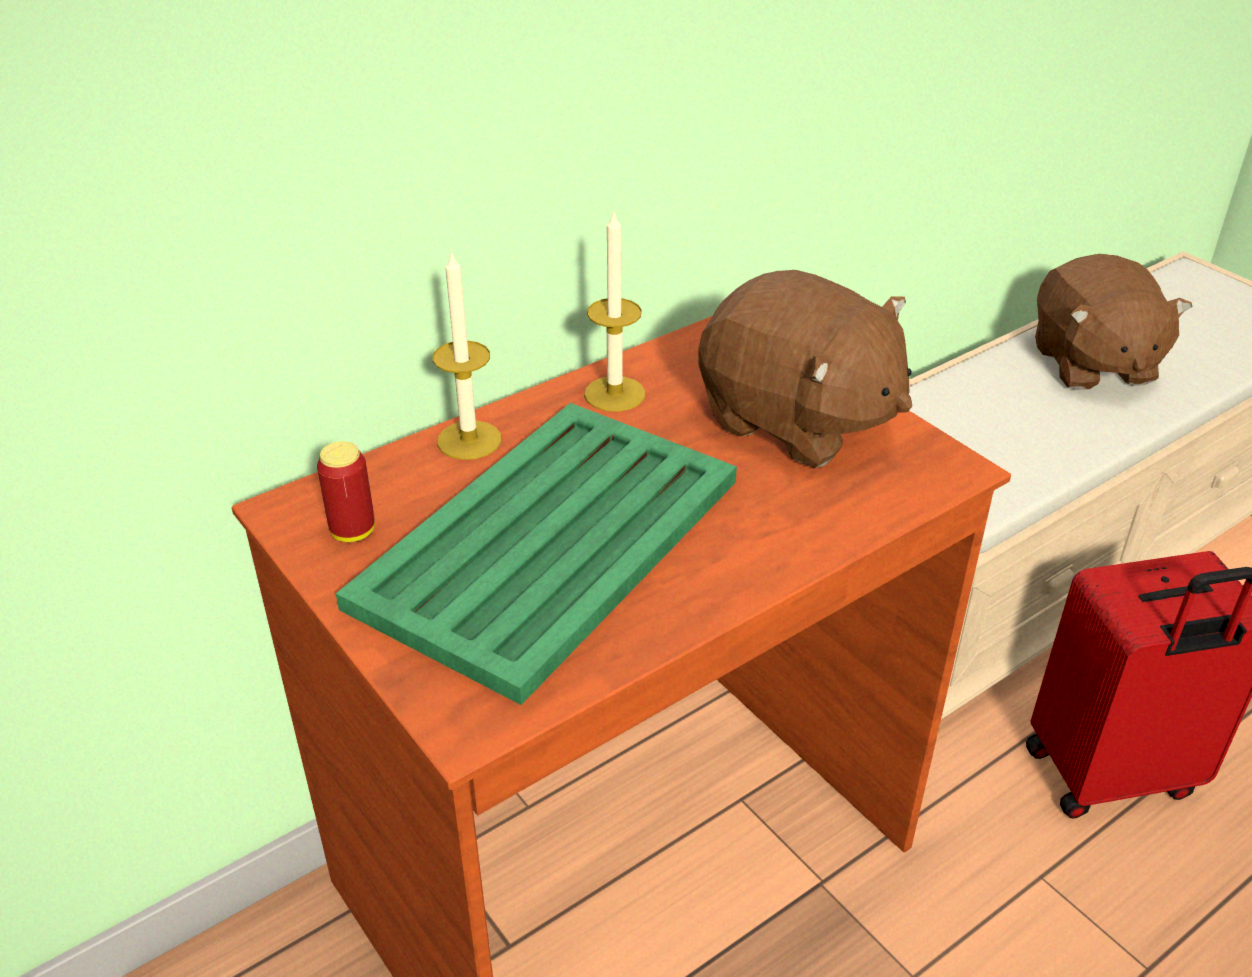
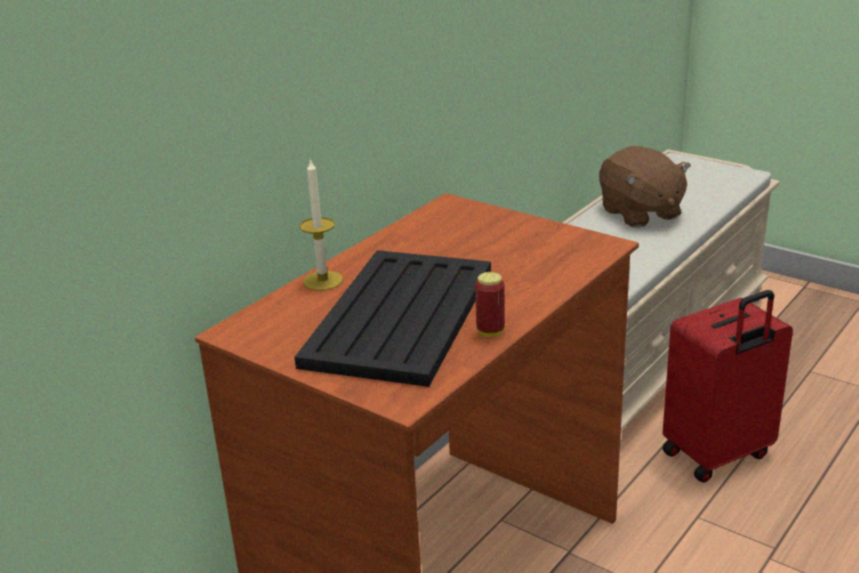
camera: 15 degrees left, 10 degrees down
(353, 531) = (280, 333): can -> can (490, 332)
(545, 544) = (399, 318): green tray -> black tray
(614, 394) = (397, 245): candle -> none
(798, 421) = (510, 239): brown plush toy -> none

